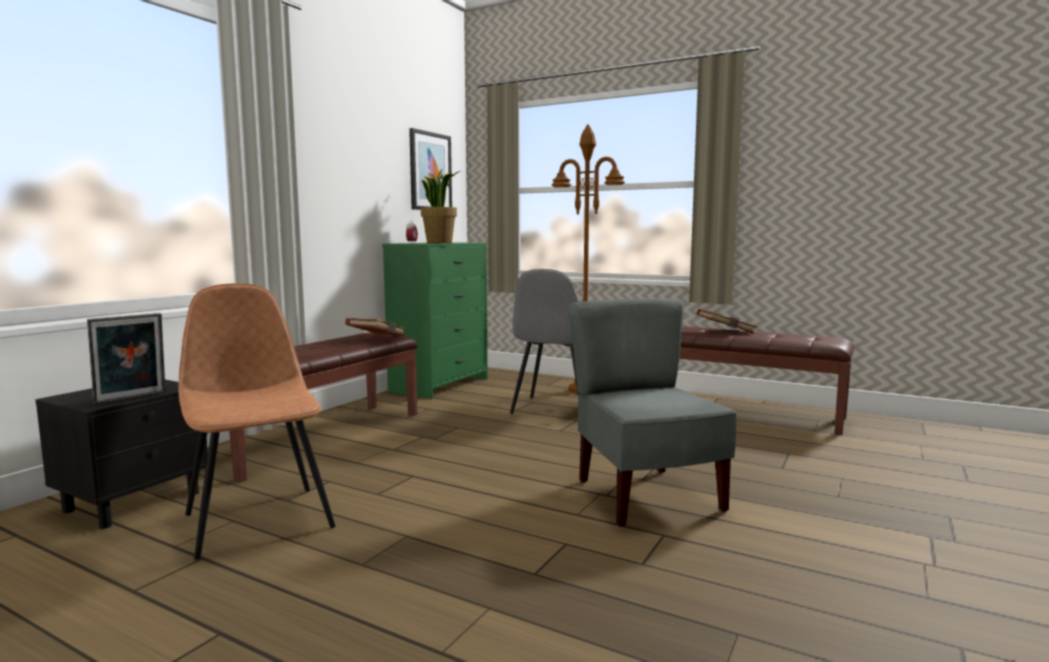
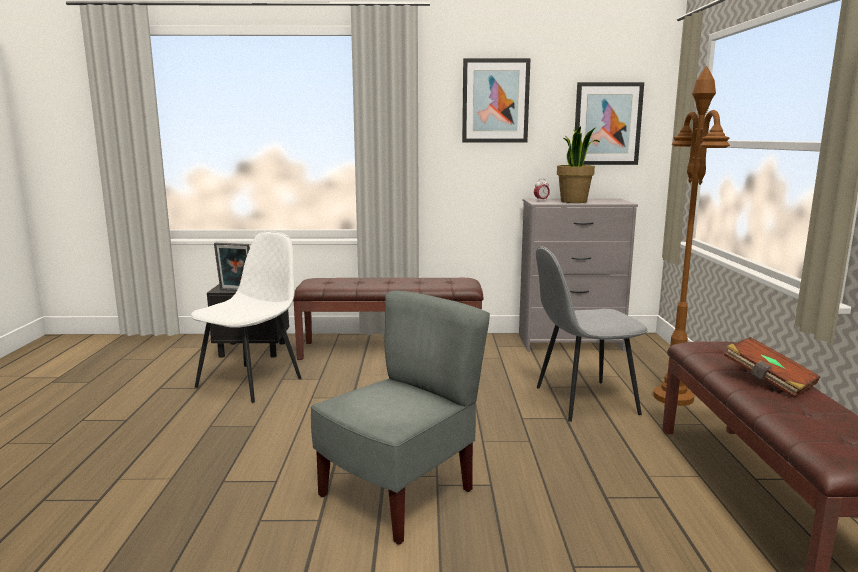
camera: 60 degrees right, 5 degrees up
(258, 519) = (251, 382): brown chair -> white chair
(351, 136) = (495, 101): none -> picture
(377, 338) = (445, 285): brown book -> none
(440, 385) = (570, 342): green dresser -> grey dresser

